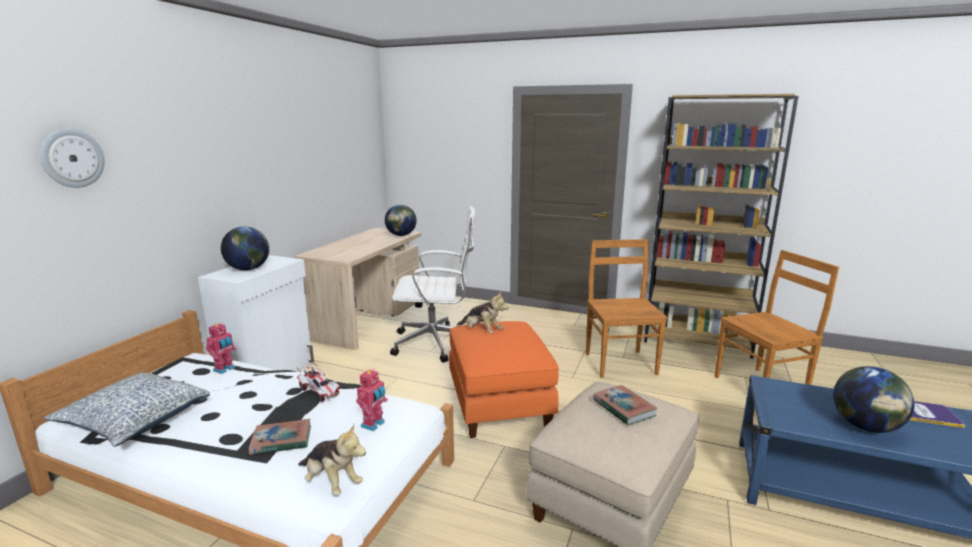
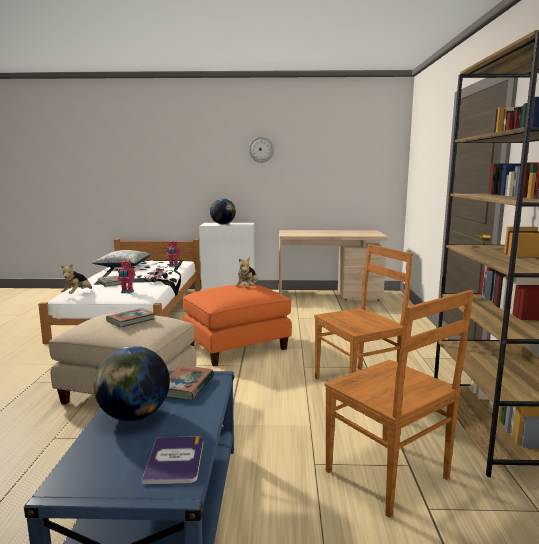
camera: 70 degrees right, 5 degrees down
(72, 158) = (156, 154): wall clock -> wall clock (261, 149)
(401, 235) = (365, 235): globe -> none
(436, 343) = (314, 317): white office chair -> none
(794, 398) = (186, 386): none -> book

